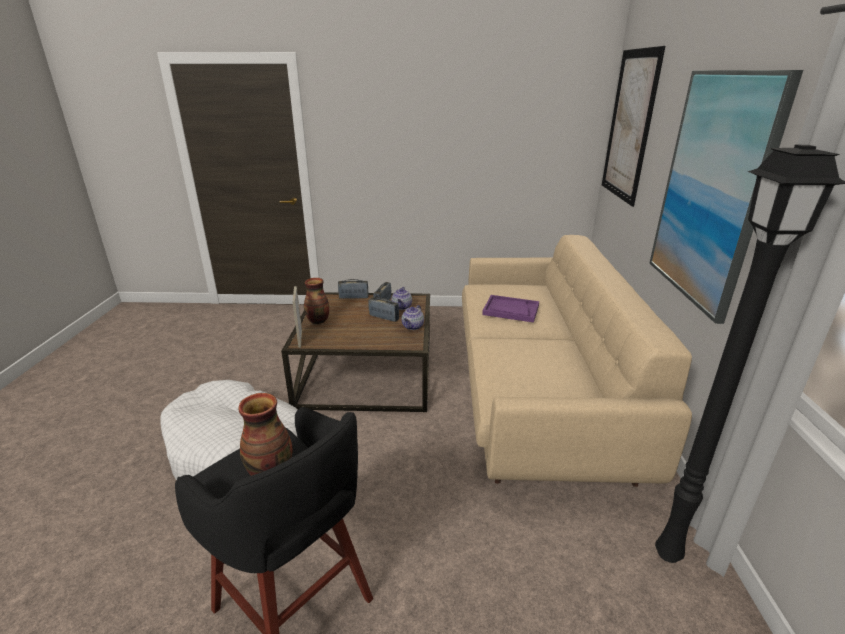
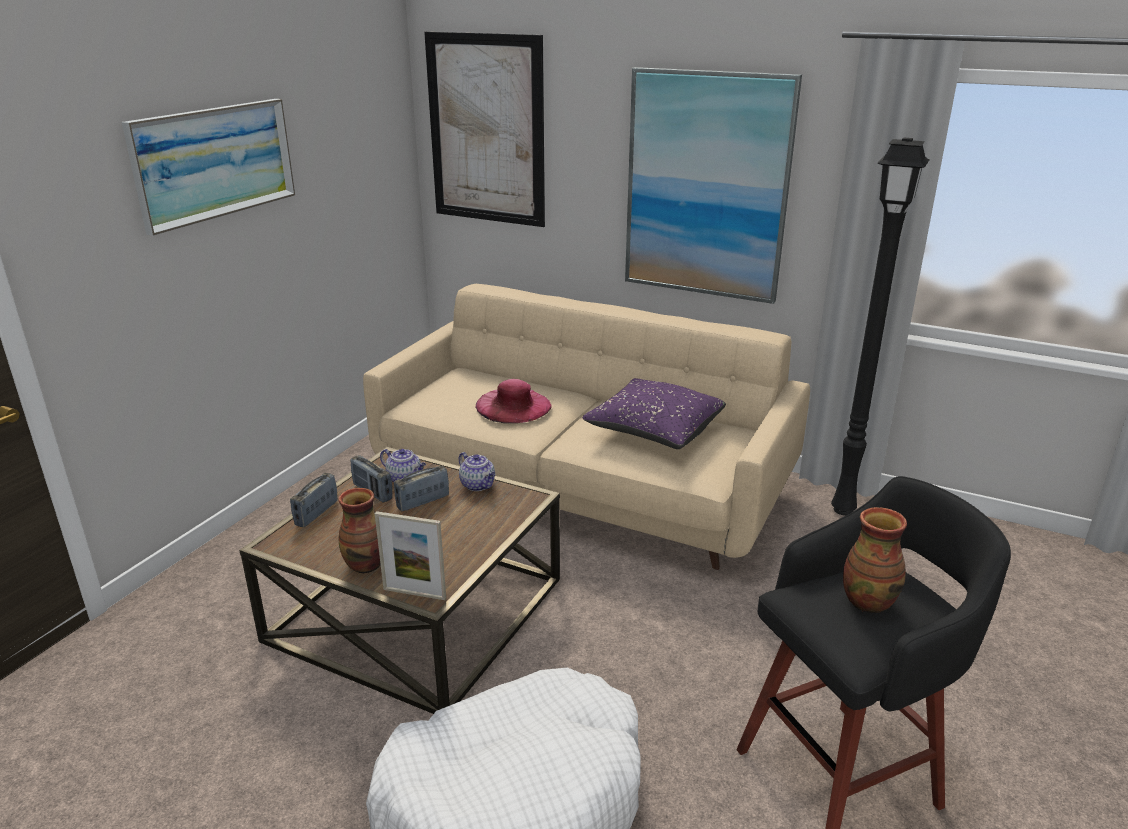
camera: 65 degrees left, 0 degrees up
(425, 115) = (214, 162): none -> picture
(510, 310) = (513, 405): purple tray -> pink hat
(540, 366) = (654, 430): none -> purple pillow

